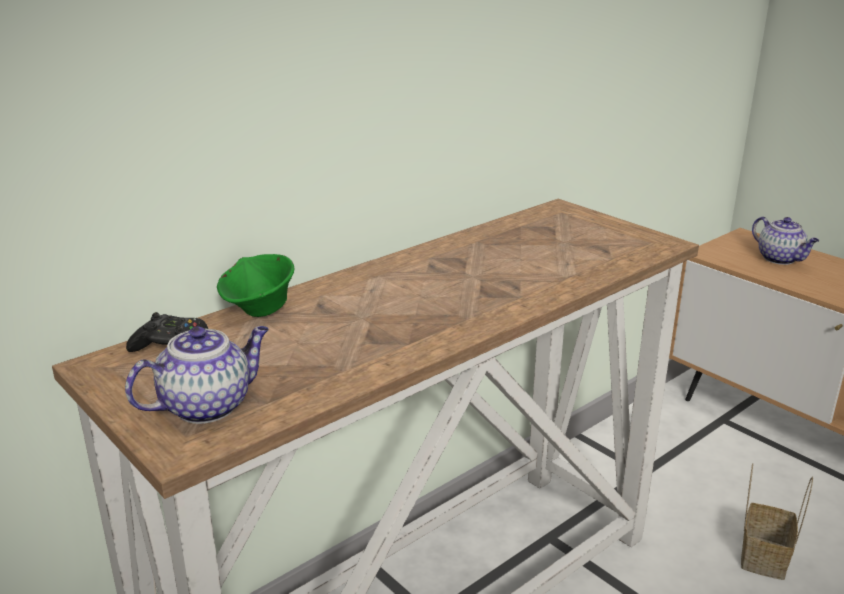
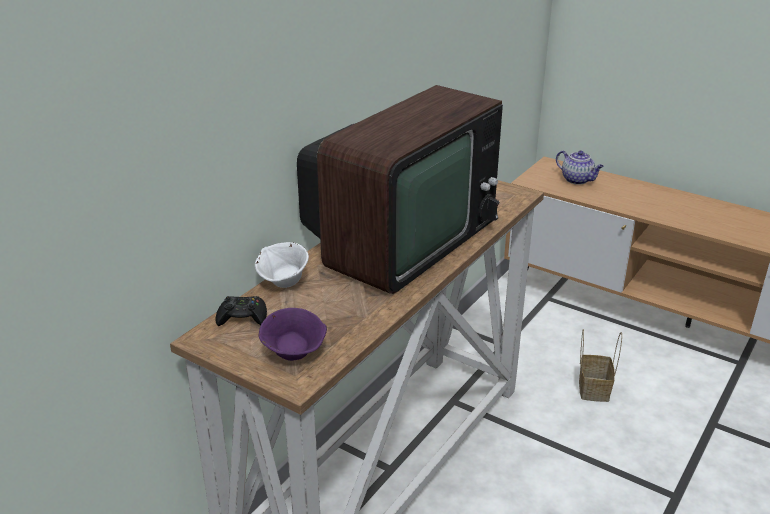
camera: 15 degrees left, 5 degrees up
(207, 405) = (294, 354): teapot -> purple bowl
(259, 310) = (284, 282): green bowl -> white bowl
(454, 281) = (400, 242): none -> television

